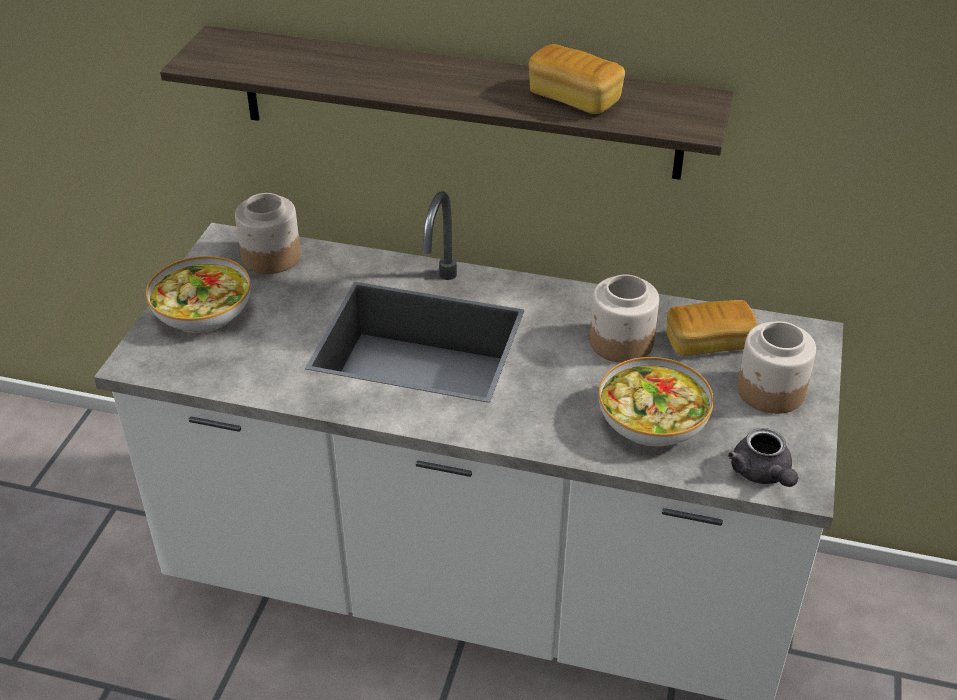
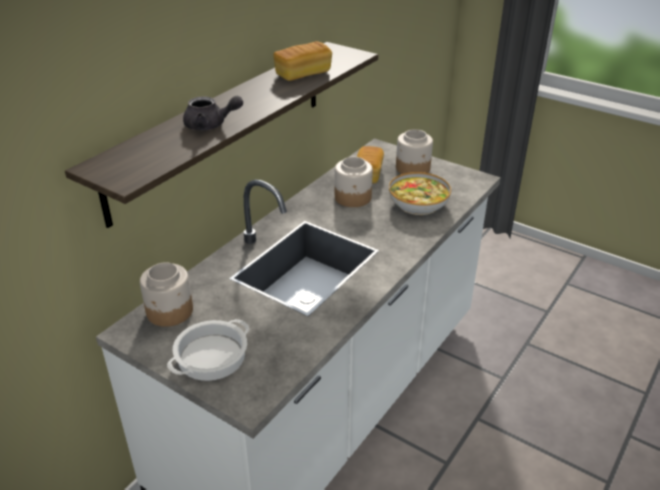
camera: 70 degrees left, 5 degrees down
(204, 311) = (211, 355): bowl -> cooking pot
(762, 474) = (468, 185): grey teapot -> grey teapot (210, 125)

